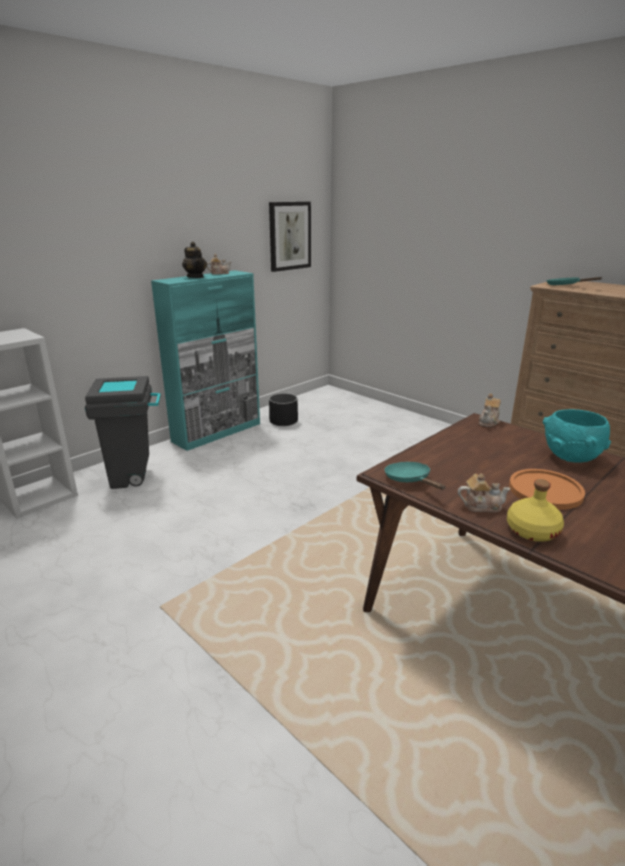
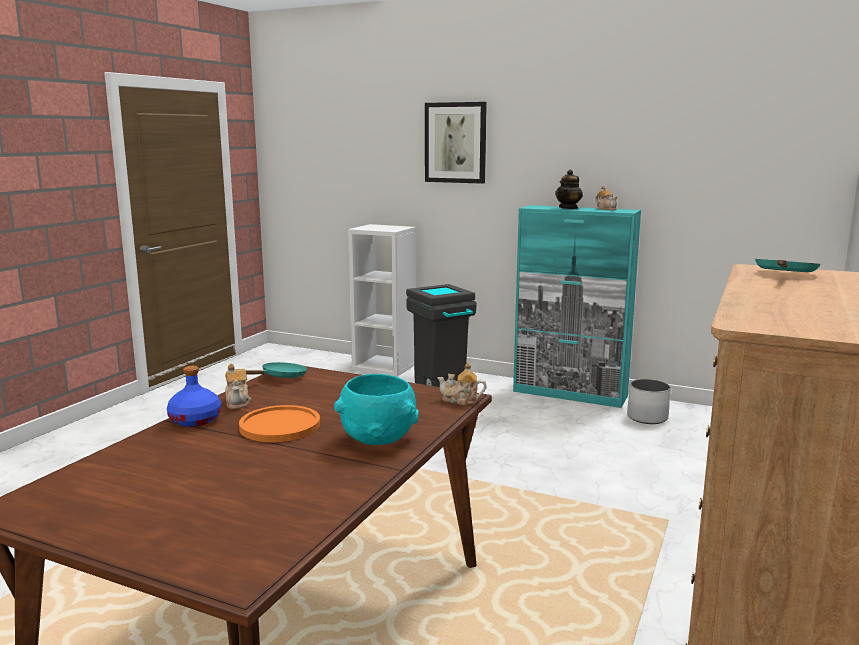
camera: 70 degrees right, 10 degrees down
(283, 421) = (647, 417): black planter -> white planter
(289, 236) = (756, 177): picture -> picture (455, 142)
(531, 530) = (195, 420): yellow bottle -> blue bottle

